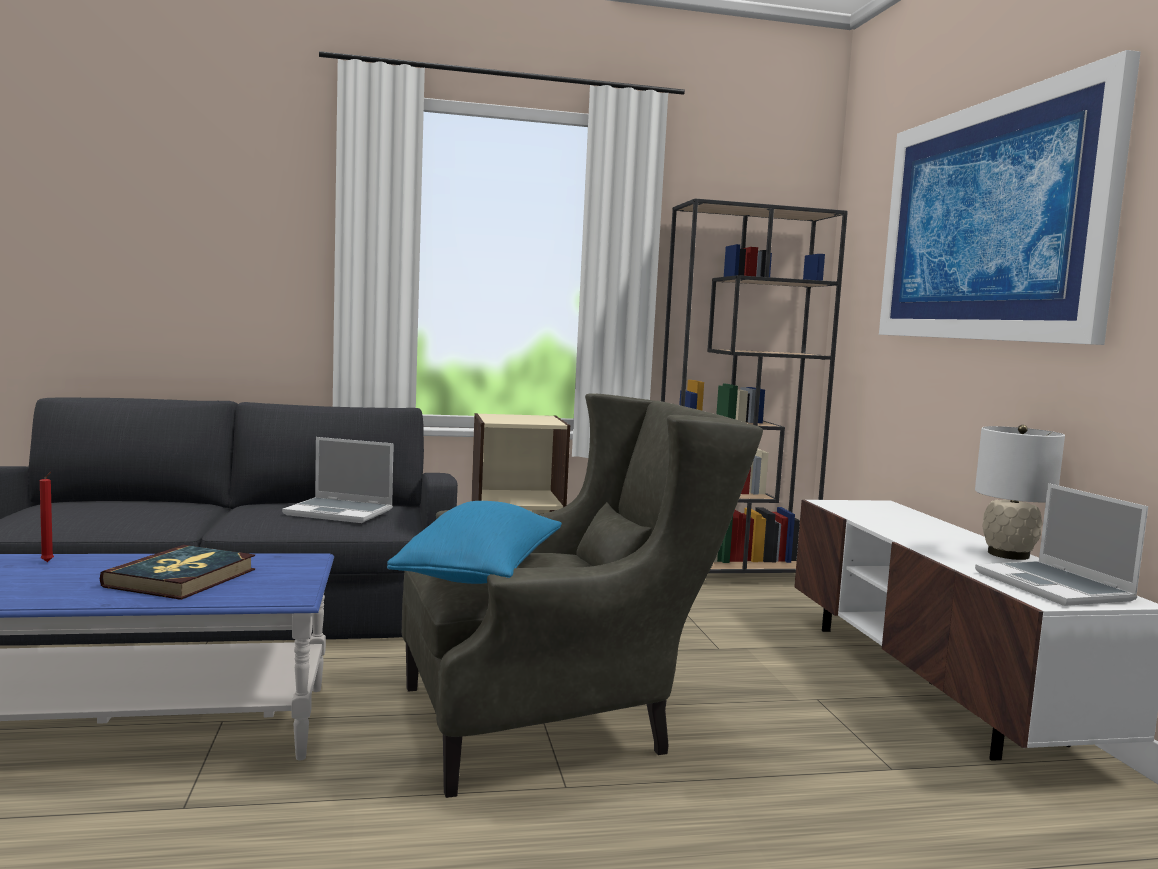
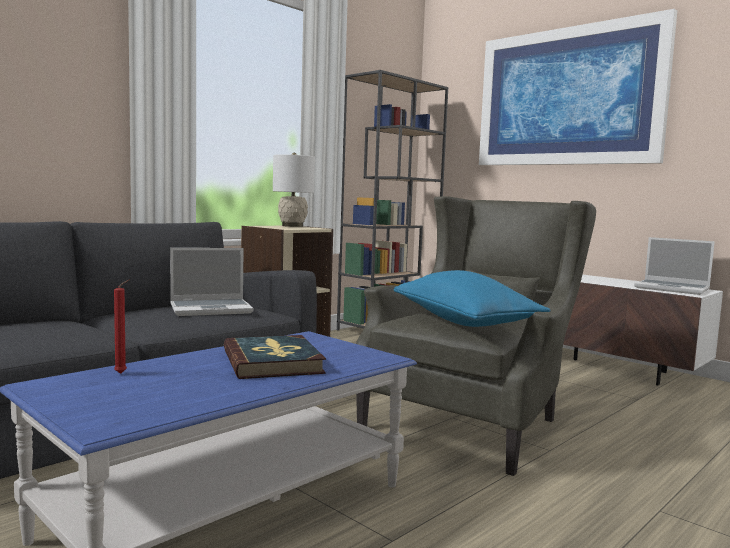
camera: 35 degrees left, 0 degrees up
(1009, 554) = (617, 280): white table lamp -> white table lamp (292, 226)

